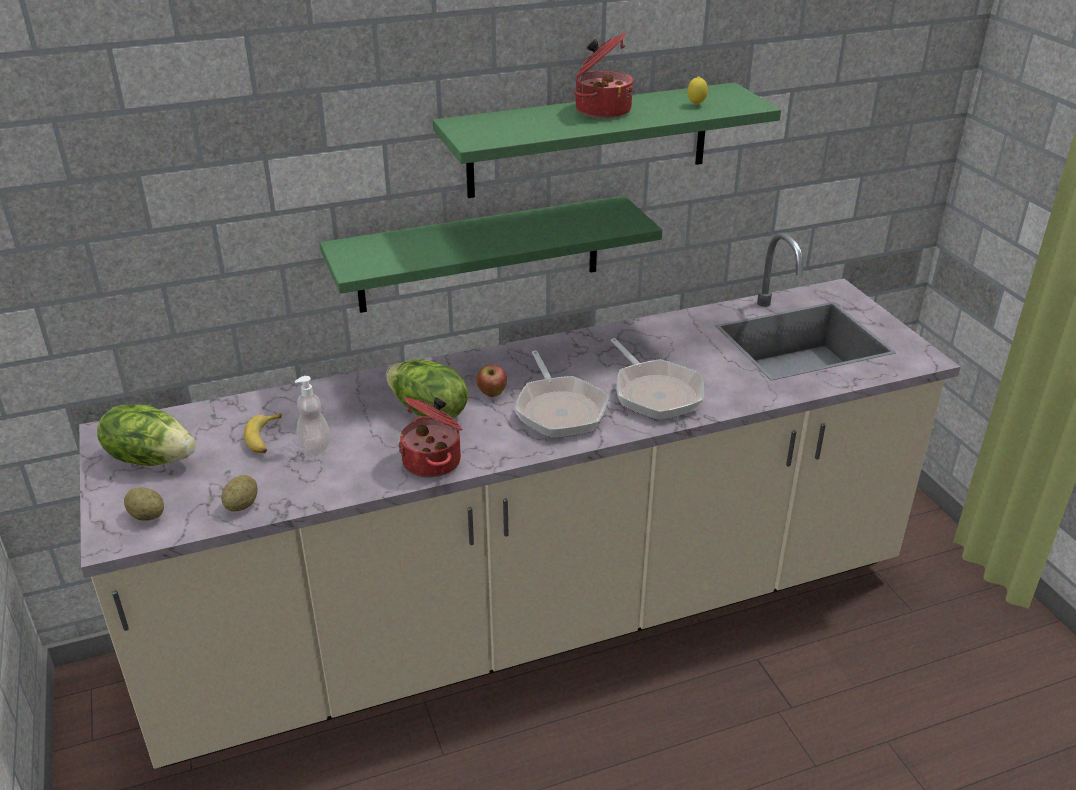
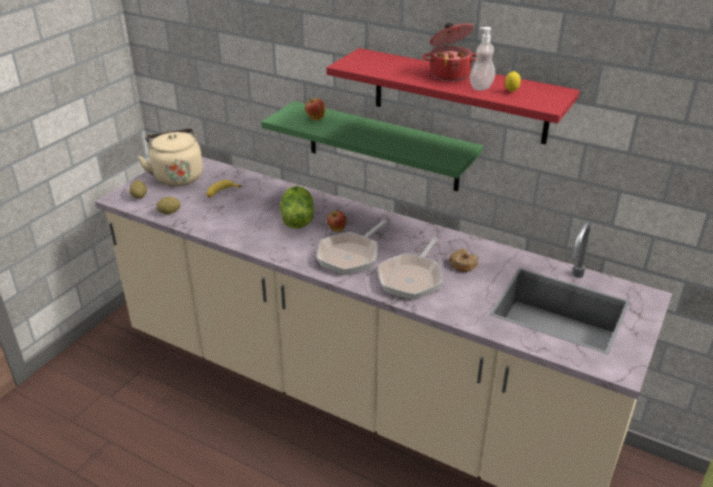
camera: 50 degrees right, 0 degrees up
(151, 458) = (177, 176): lettuce -> beige kettle
(315, 446) = (231, 207): soap dispenser -> soap dispenser (481, 87)
(398, 248) = (315, 118): none -> apple
(433, 461) = (258, 242): cooking pot -> none
(589, 140) = (459, 96): green shelf -> red shelf
(670, 351) = (463, 264): none -> donut

